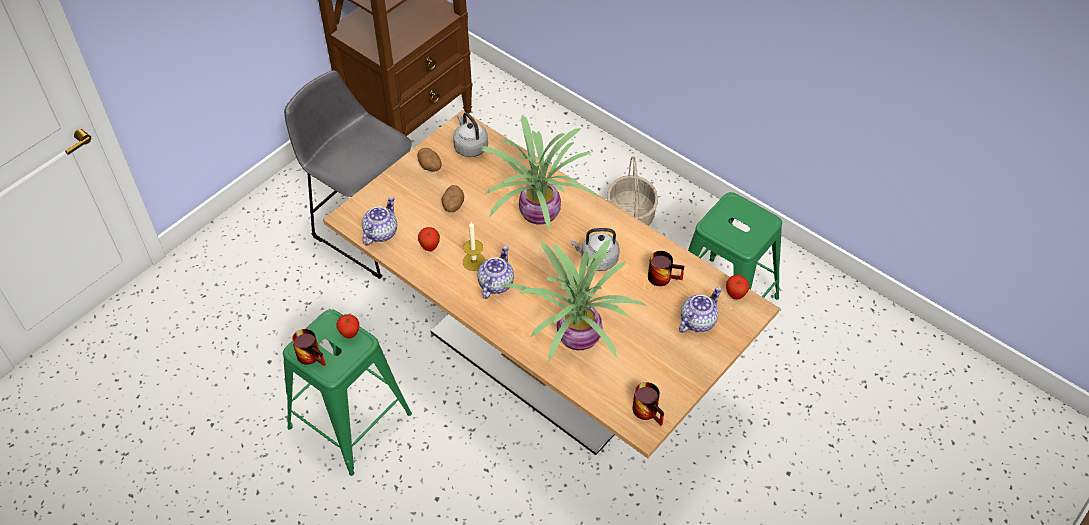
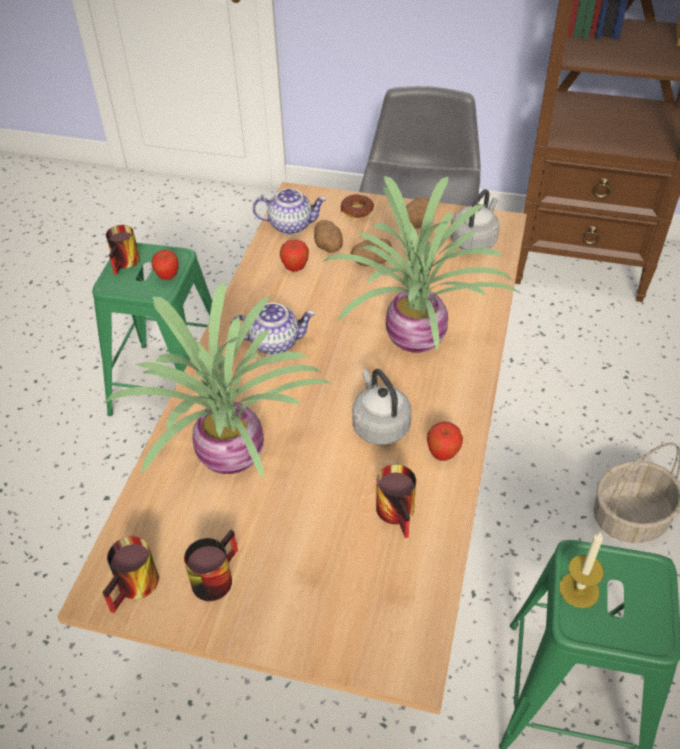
camera: 65 degrees right, 5 degrees down
(391, 191) = (357, 210): none -> donut
(421, 221) = (329, 247): none -> potato
(474, 261) = (297, 311): candle -> candle (579, 590)
(659, 372) = (213, 575): none -> mug
(697, 320) = (340, 590): teapot -> none
(735, 295) = (424, 626): apple -> apple (443, 454)

